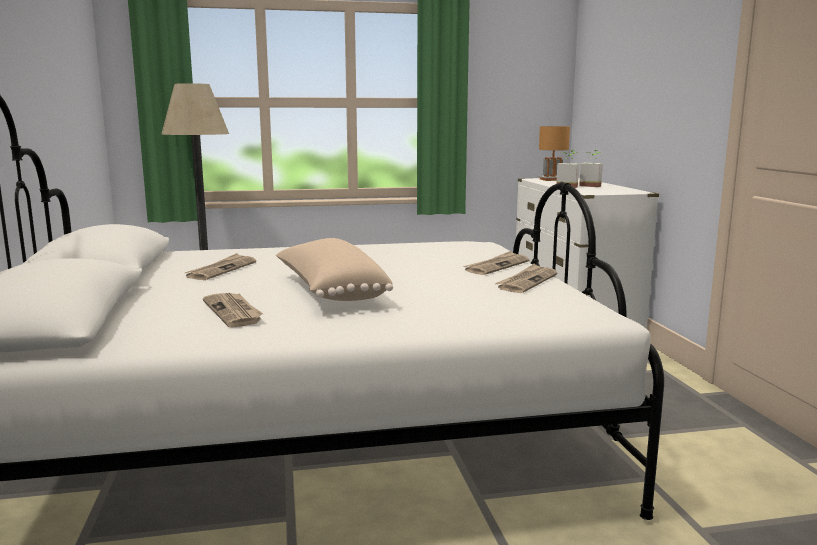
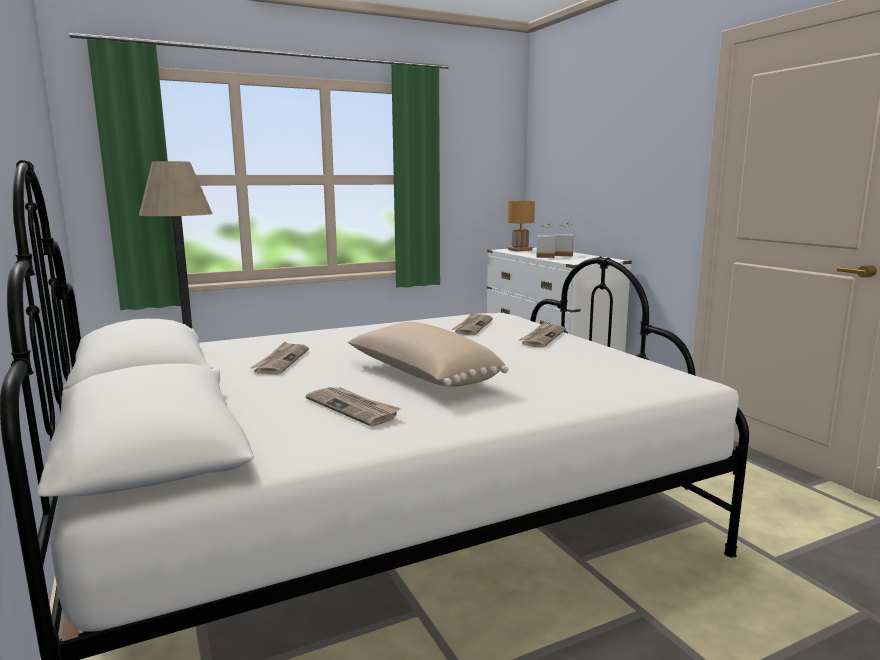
camera: 15 degrees left, 0 degrees up
(527, 281) = (587, 351): newspaper -> newspaper (472, 326)

